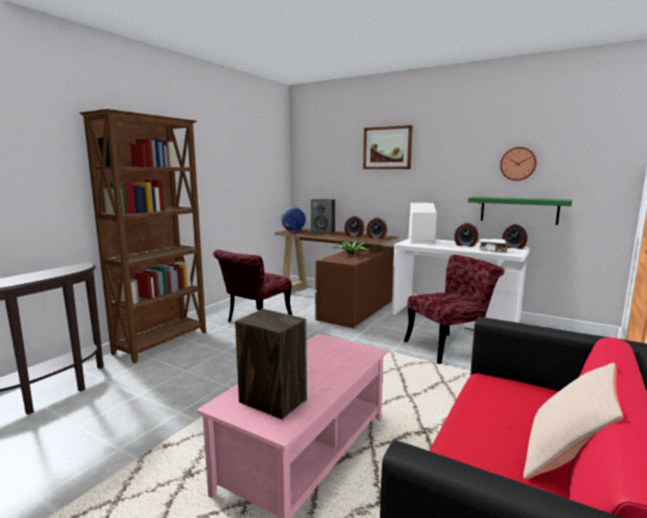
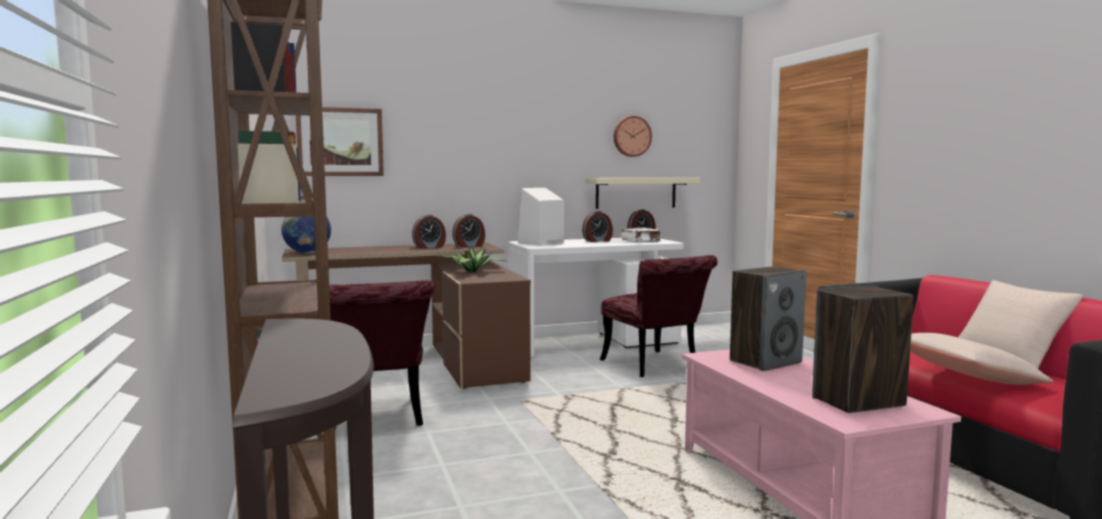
camera: 50 degrees left, 5 degrees down
(323, 232) = (363, 249): speaker -> speaker (765, 361)
(387, 148) = (461, 107): picture -> picture (340, 142)
(449, 346) = (655, 366): red chair -> red chair turned 135 degrees clockwise
(454, 441) = (967, 378): none -> beige pillow
(518, 210) = (636, 193): green shelf -> beige shelf

